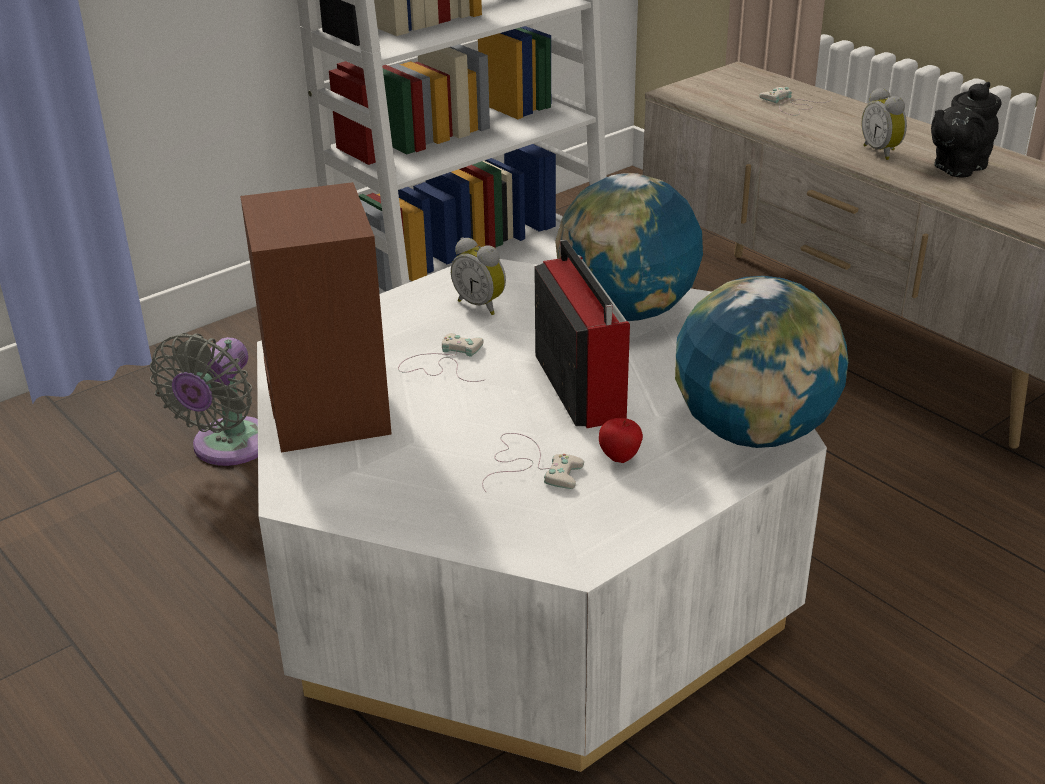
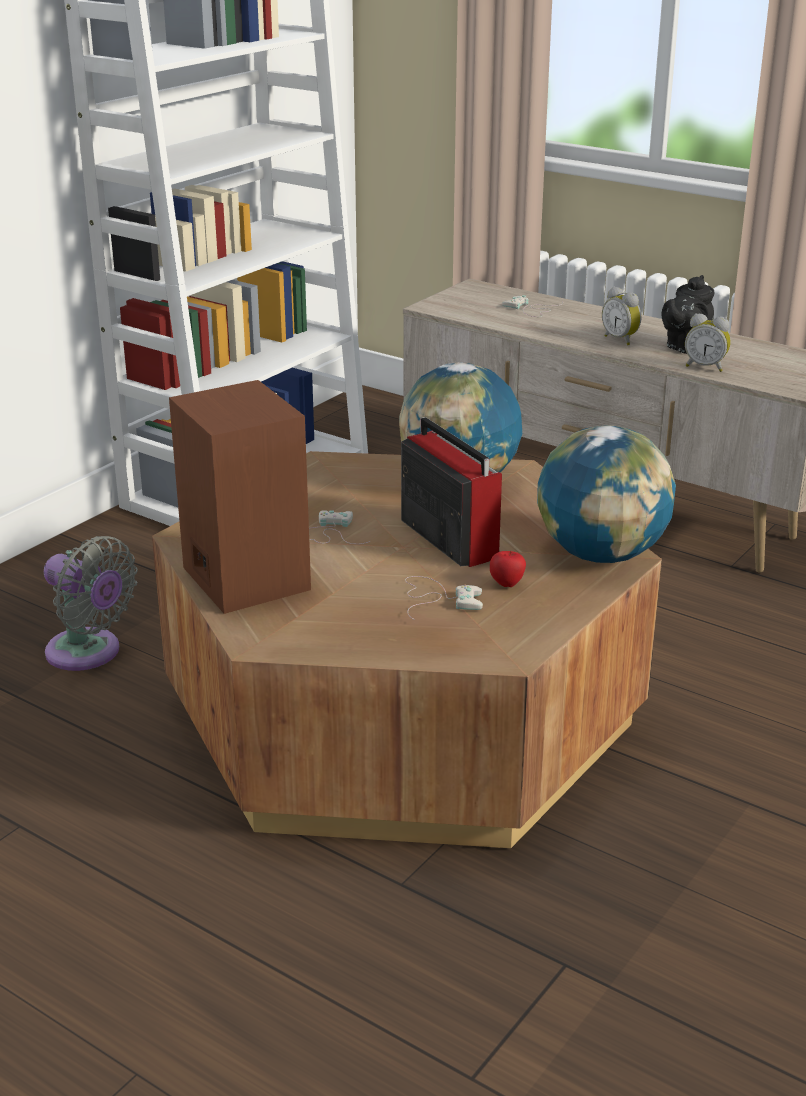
camera: 15 degrees left, 5 degrees down
(227, 448) = (88, 653): grey fan -> grey fan turned 60 degrees counterclockwise
(481, 305) = (334, 488): alarm clock -> alarm clock (705, 367)
(524, 571) = (402, 713): white coffee table -> brown coffee table

